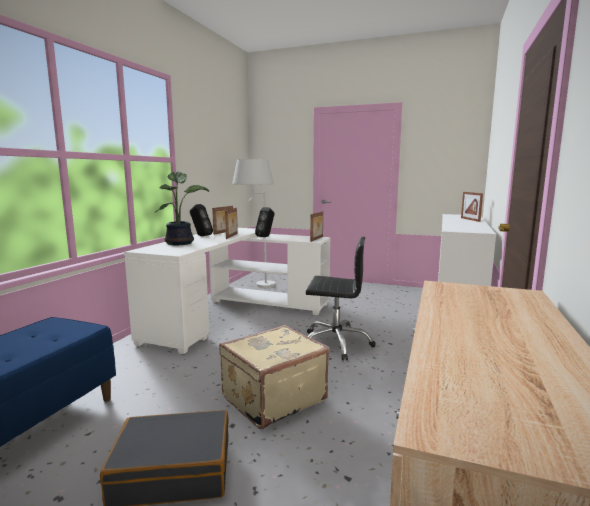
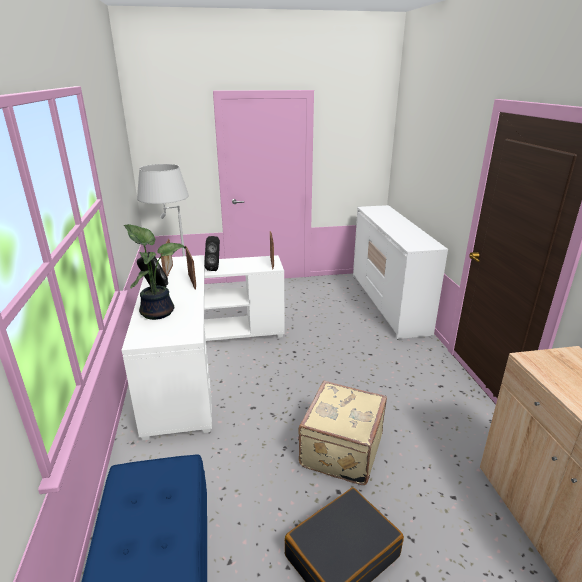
camera: 30 degrees left, 15 degrees up
(336, 343) = (330, 368): black office chair -> none
(470, 219) = (395, 219): picture frame -> none

